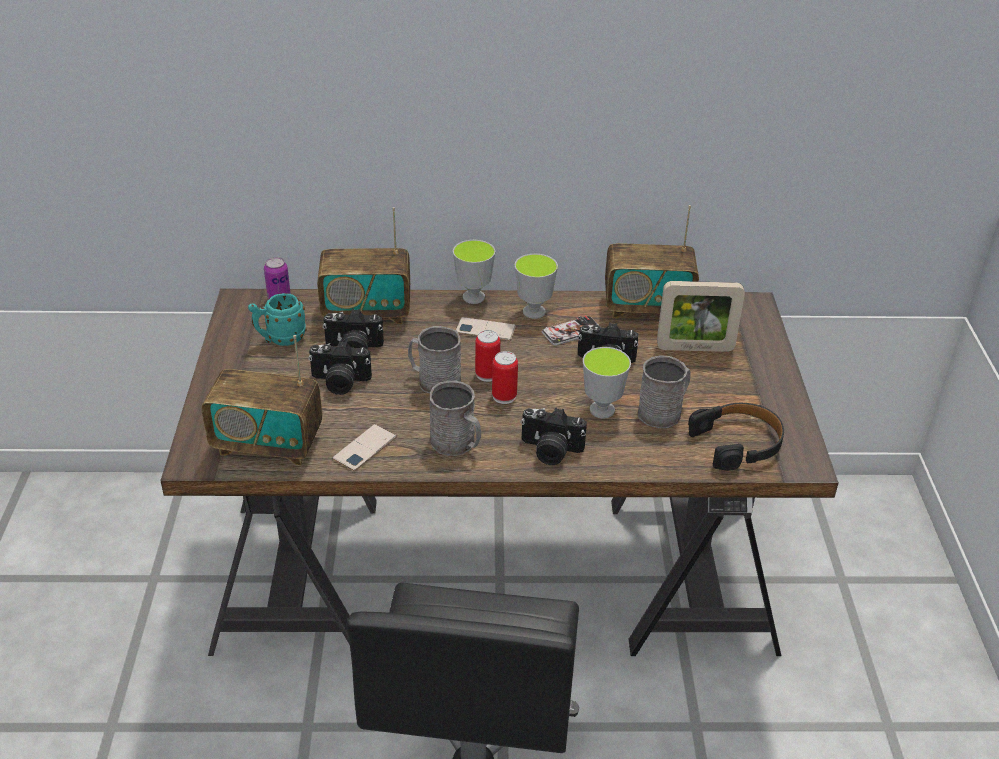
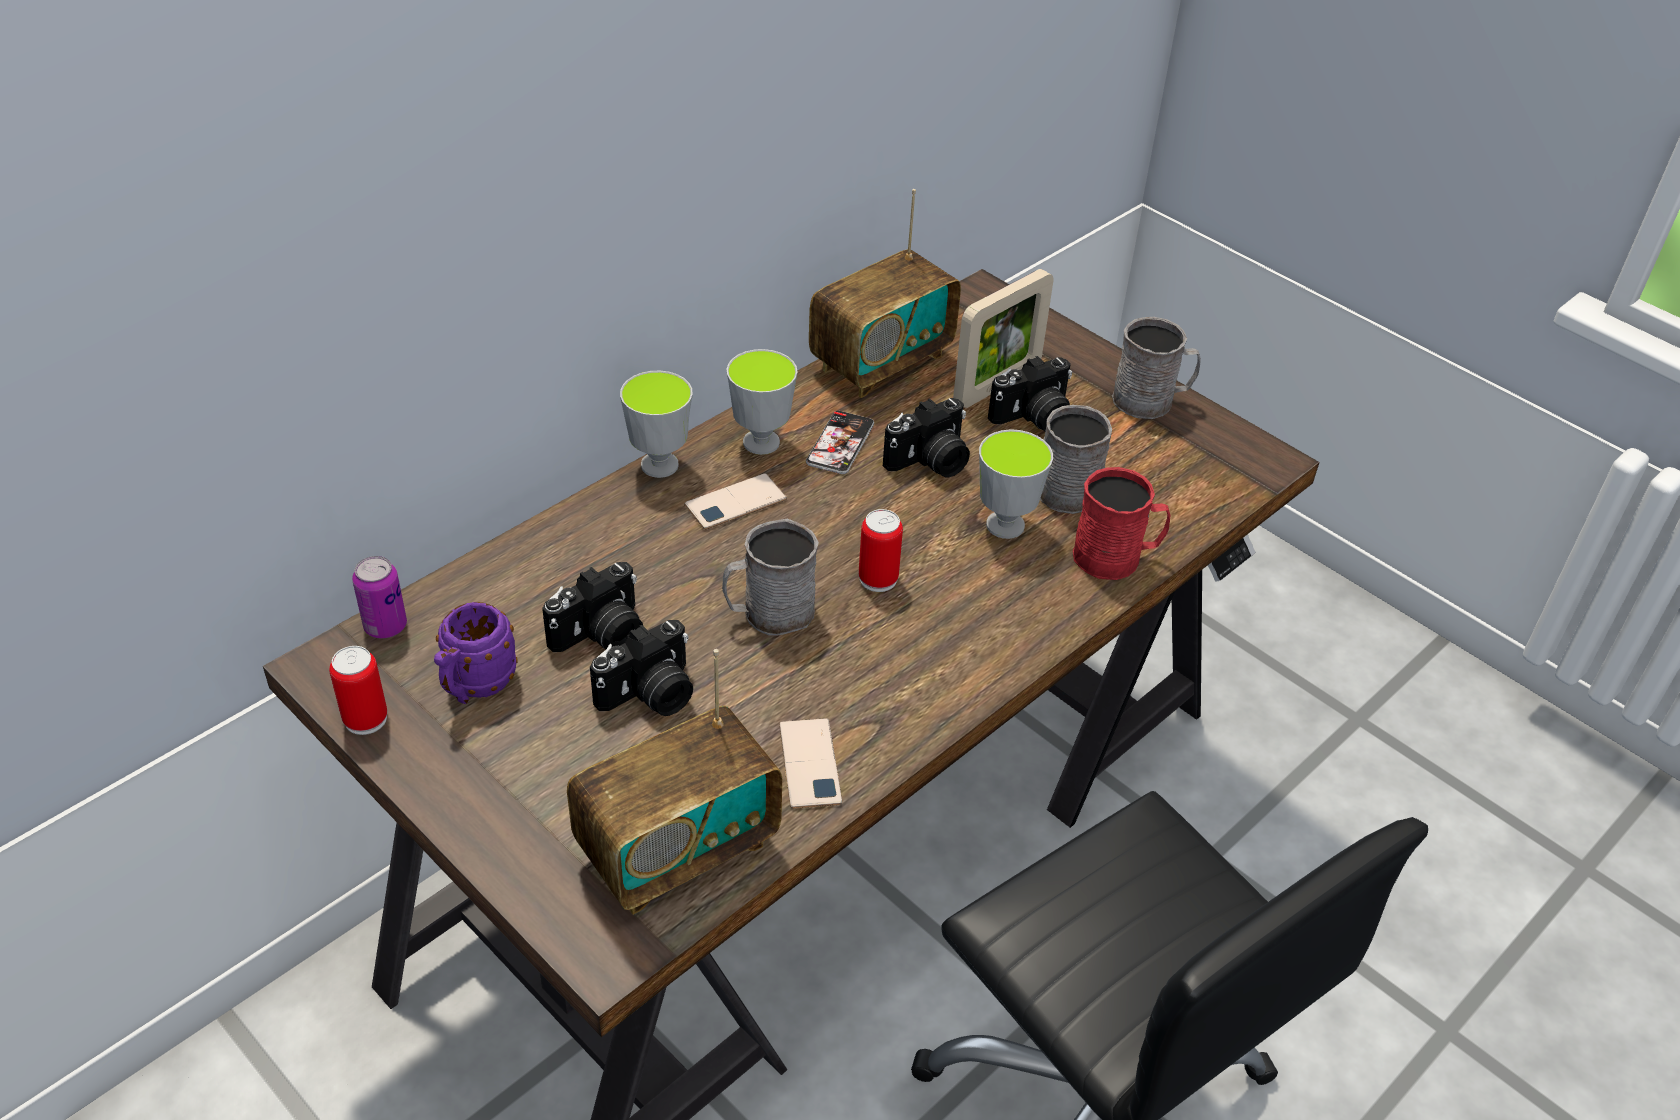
camera: 45 degrees left, 5 degrees up
(280, 339) = (475, 686): turquoise mug -> purple mug
(366, 312) = (545, 570): radio -> none
(457, 444) = (910, 679): grey mug -> grey mug (1151, 400)
(487, 374) = (819, 562): can -> can (365, 719)
(550, 451) = (1020, 615): camera -> camera (1034, 418)
(640, 456) = (1116, 557): none -> red mug
(738, 443) = (1182, 476): black headphones -> none

